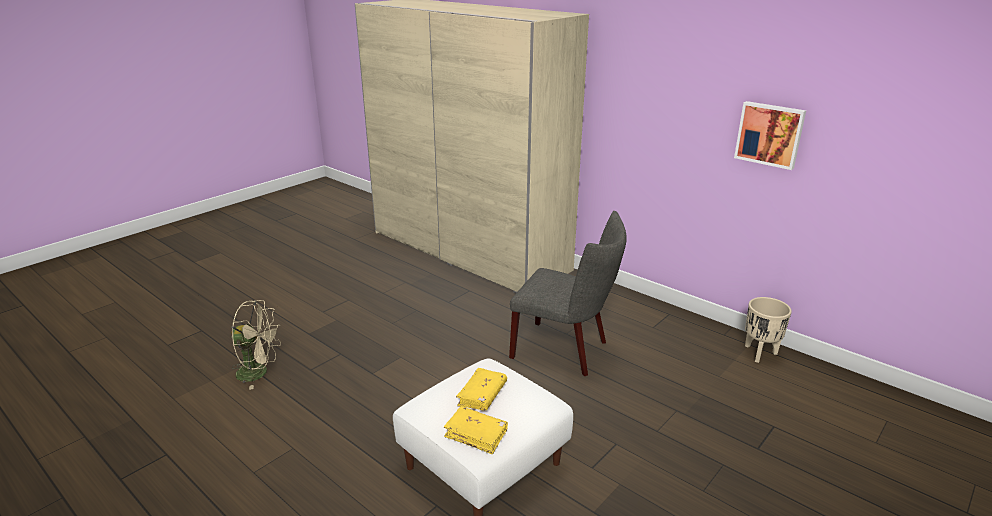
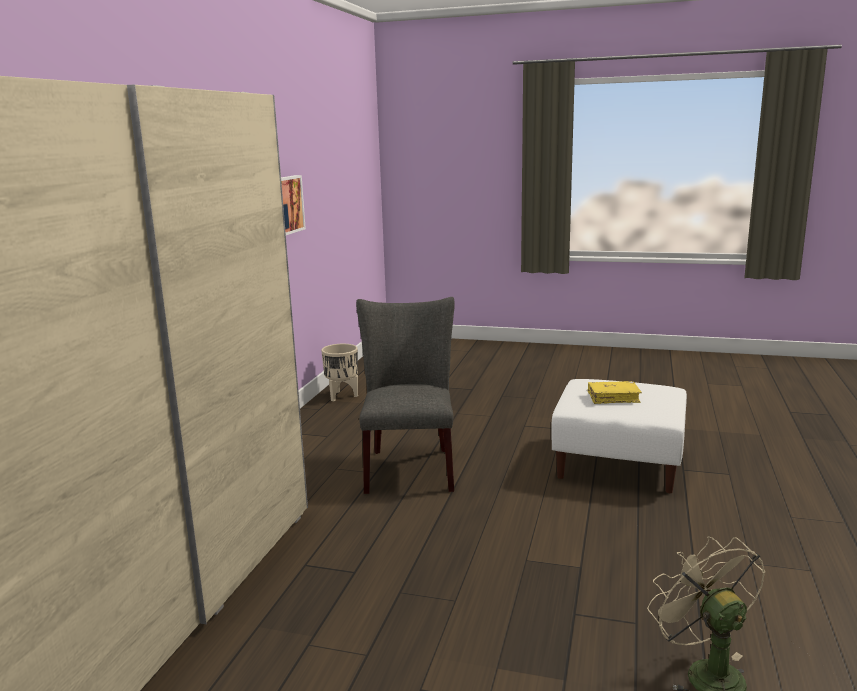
camera: 115 degrees left, 10 degrees down
(476, 435) = (657, 390): yellow book -> none

